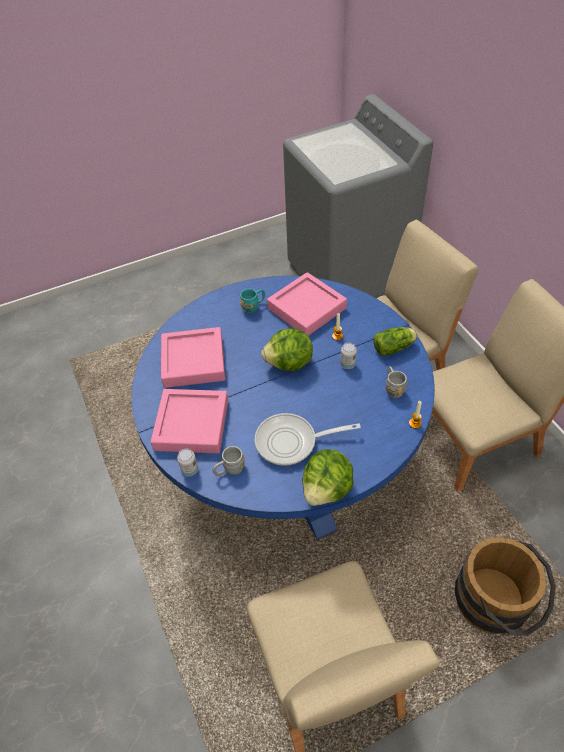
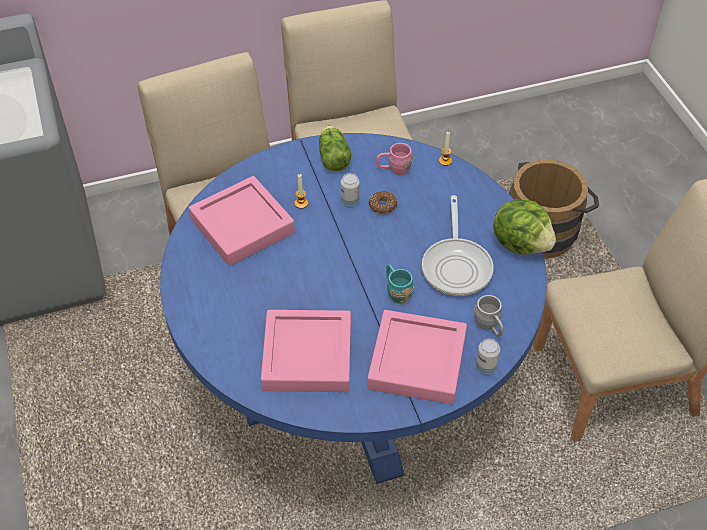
camera: 85 degrees left, 0 degrees up
(253, 307) = (220, 281): turquoise mug -> turquoise mug (396, 291)
(289, 364) = (336, 254): lettuce -> none
(347, 386) = (383, 206): none -> donut
(393, 388) = (394, 169): grey mug -> pink mug

